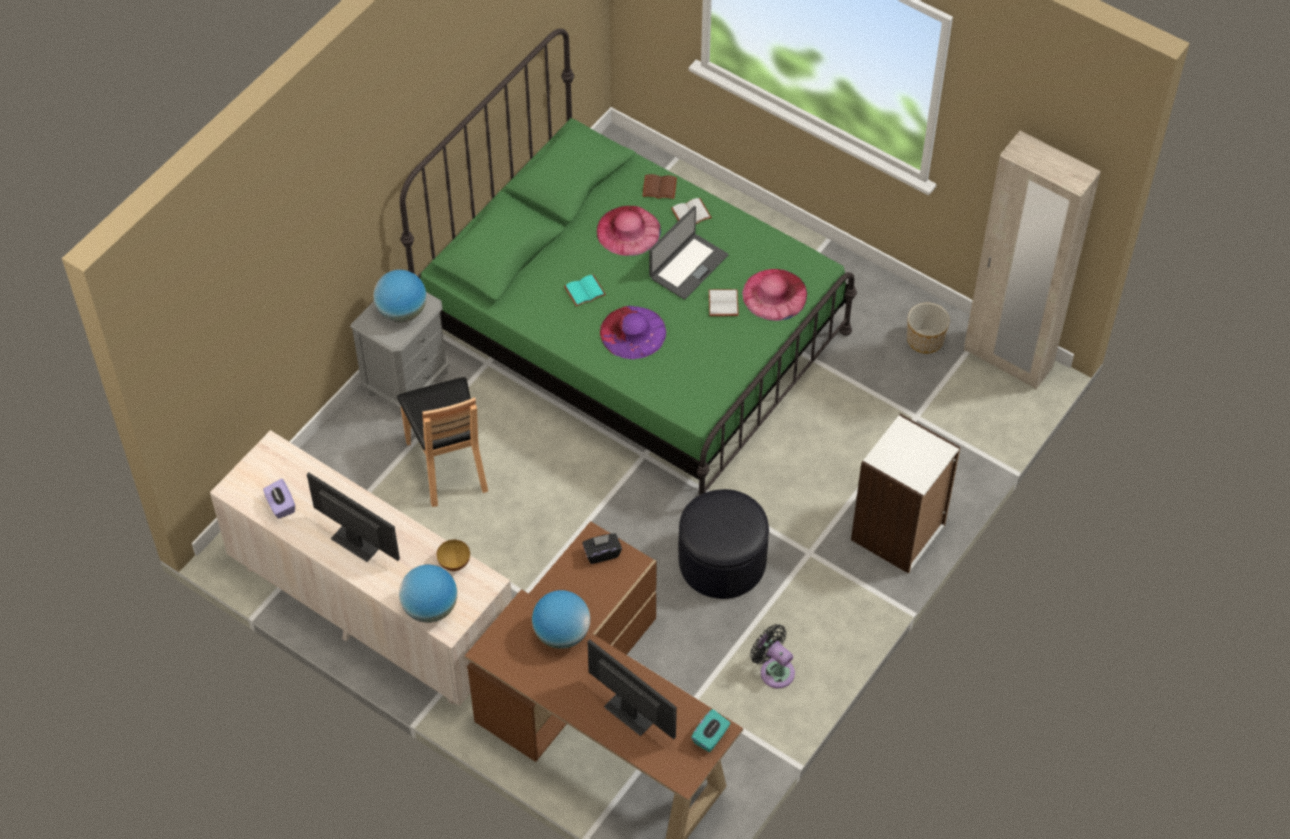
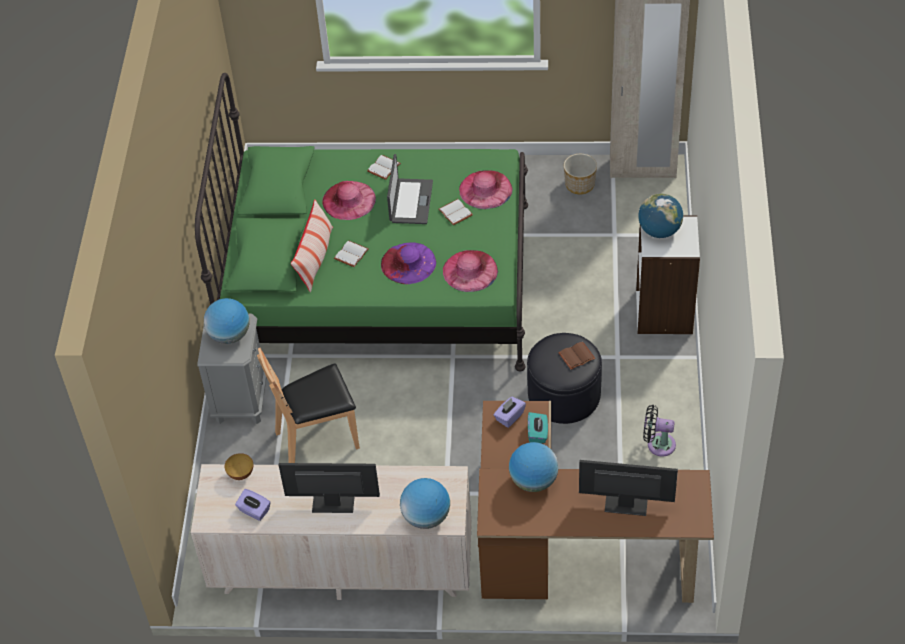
camera: 30 degrees left, 5 degrees down
(448, 465) = (318, 438): brown chair -> brown chair turned 120 degrees clockwise
(454, 563) = (418, 477): bowl -> bowl (241, 474)
(546, 276) = (315, 258): none -> pillow
(585, 290) = (351, 254): turquoise book -> white book
(602, 553) = (509, 417): black tissue box -> purple tissue box
(659, 188) = (347, 163): brown book -> brown book (576, 357)
(687, 375) = (470, 270): none -> pink hat
(710, 737) = (693, 488): turquoise tissue box -> turquoise tissue box (537, 433)
(905, 442) = (659, 231): none -> globe

